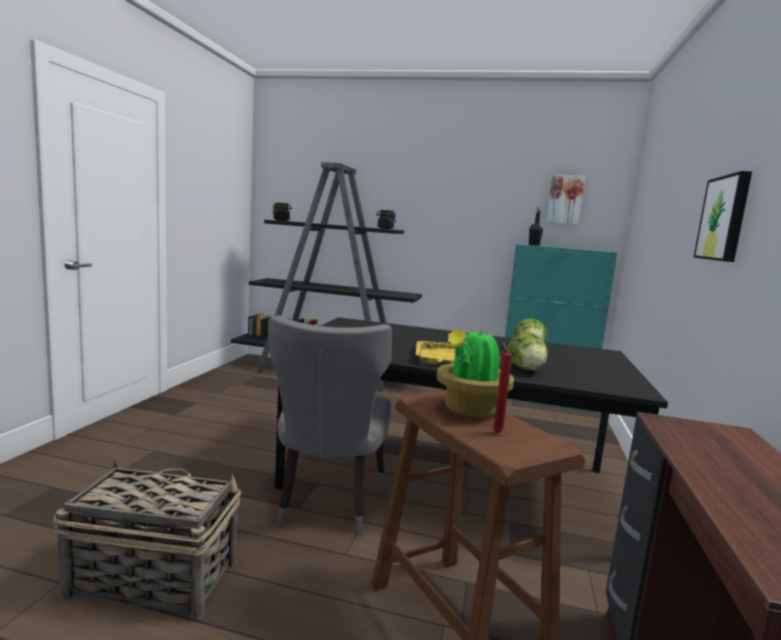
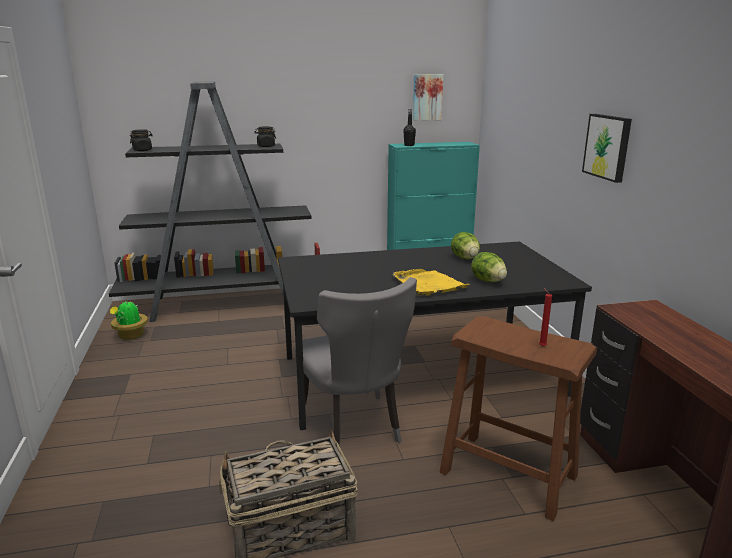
camera: 25 degrees left, 10 degrees up
(470, 410) = (506, 333): potted plant -> potted plant (130, 336)

